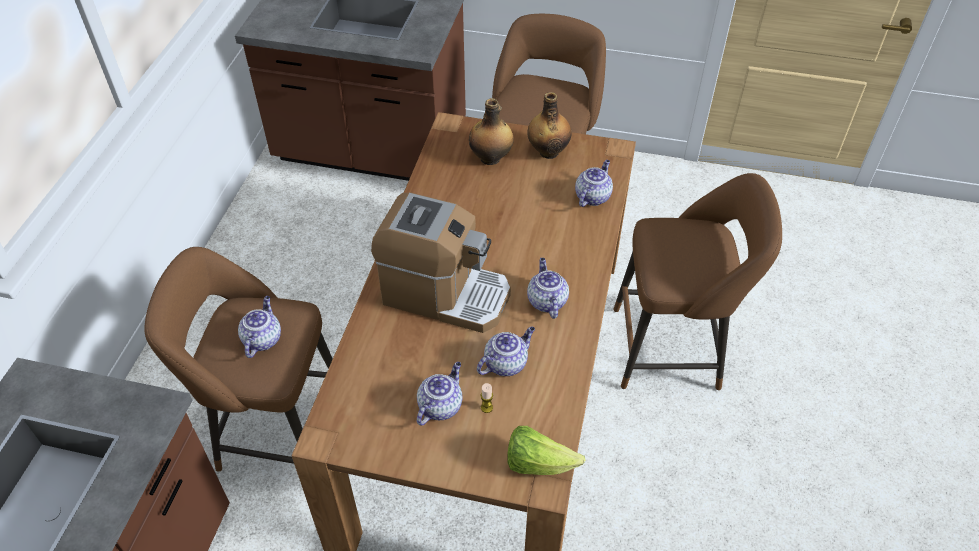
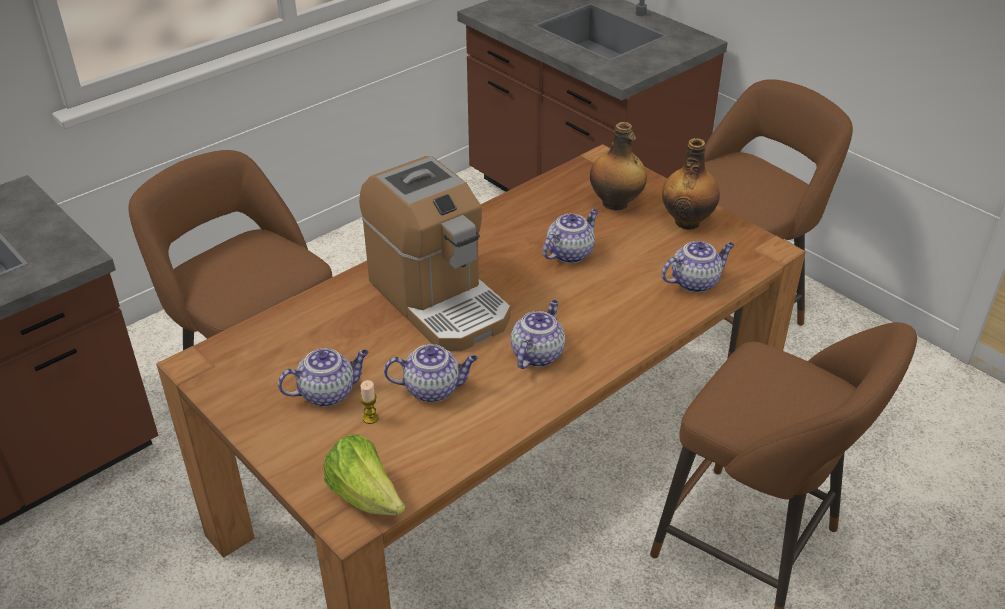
camera: 35 degrees right, 10 degrees down
(262, 339) = (250, 270): teapot -> teapot (570, 253)

